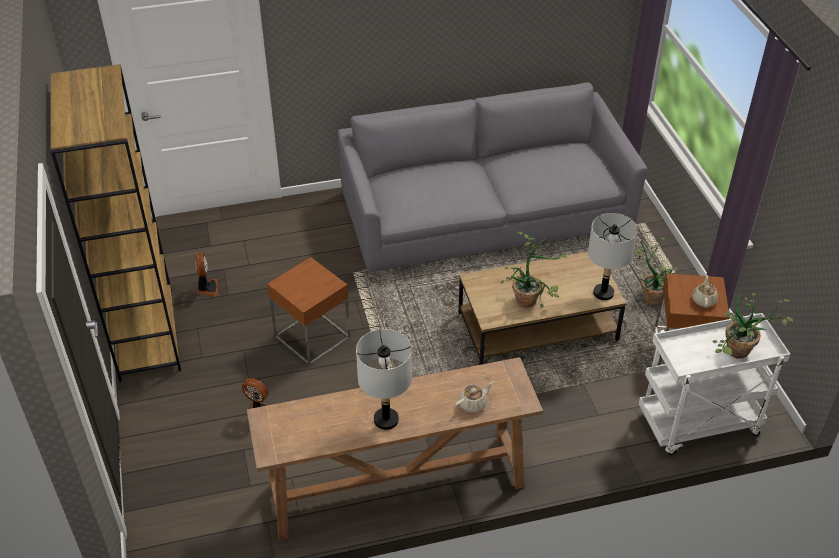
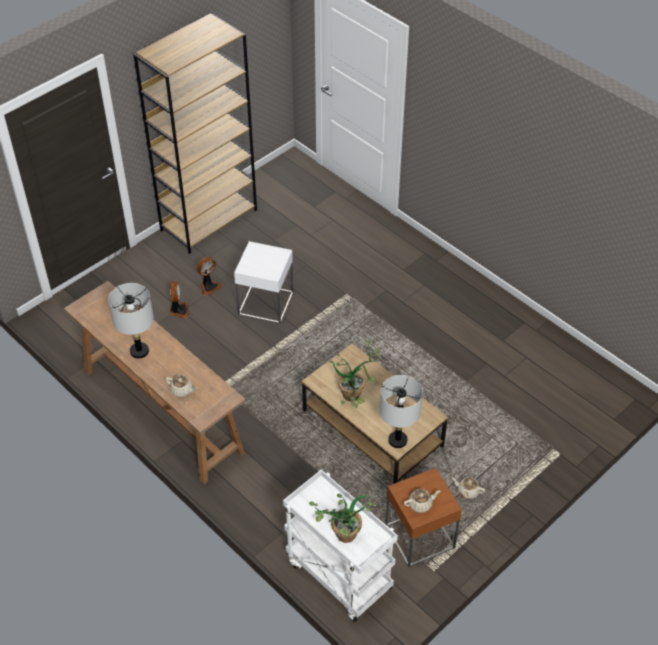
camera: 60 degrees right, 5 degrees up
(207, 288) = (271, 227): fan -> fan (209, 286)
(312, 337) = (265, 303): brown side table -> white side table
(485, 210) = (483, 340): grey sofa -> none
(650, 295) = (467, 491): potted plant -> beige teapot

